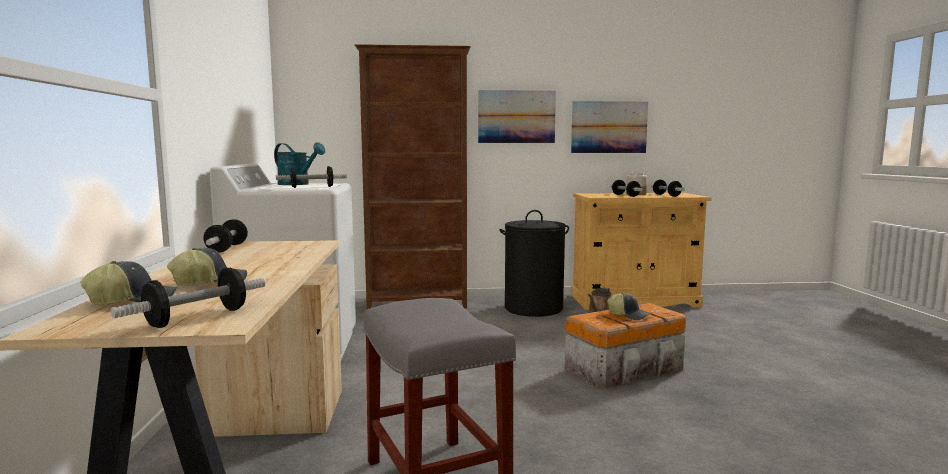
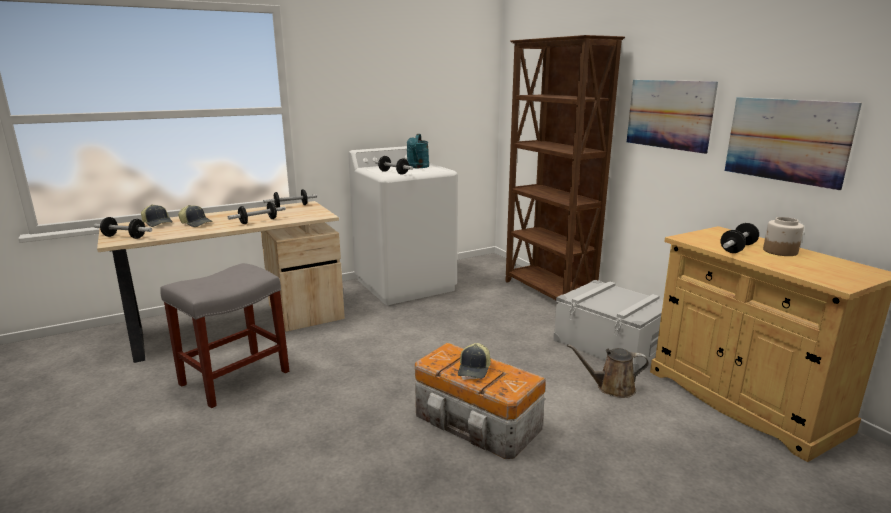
camera: 65 degrees right, 10 degrees up
(533, 308) = (611, 343): black laundry basket -> grey storage box
(666, 195) = (800, 267): dumbbell -> dumbbell (258, 221)

